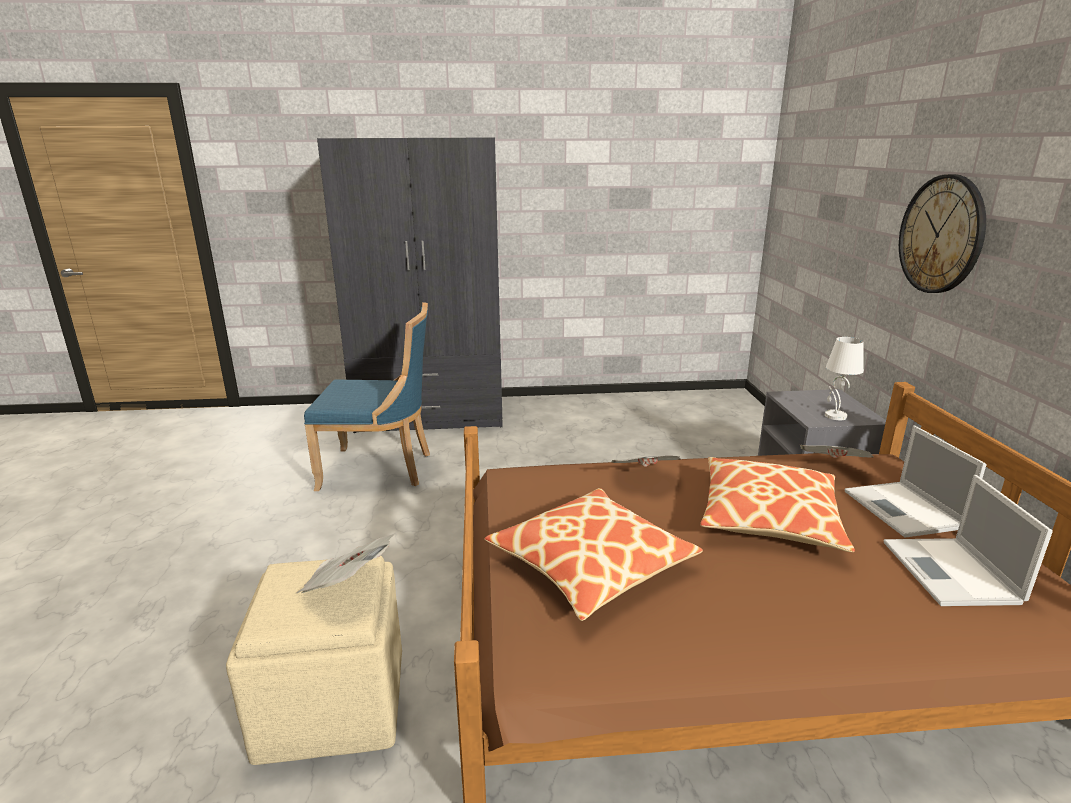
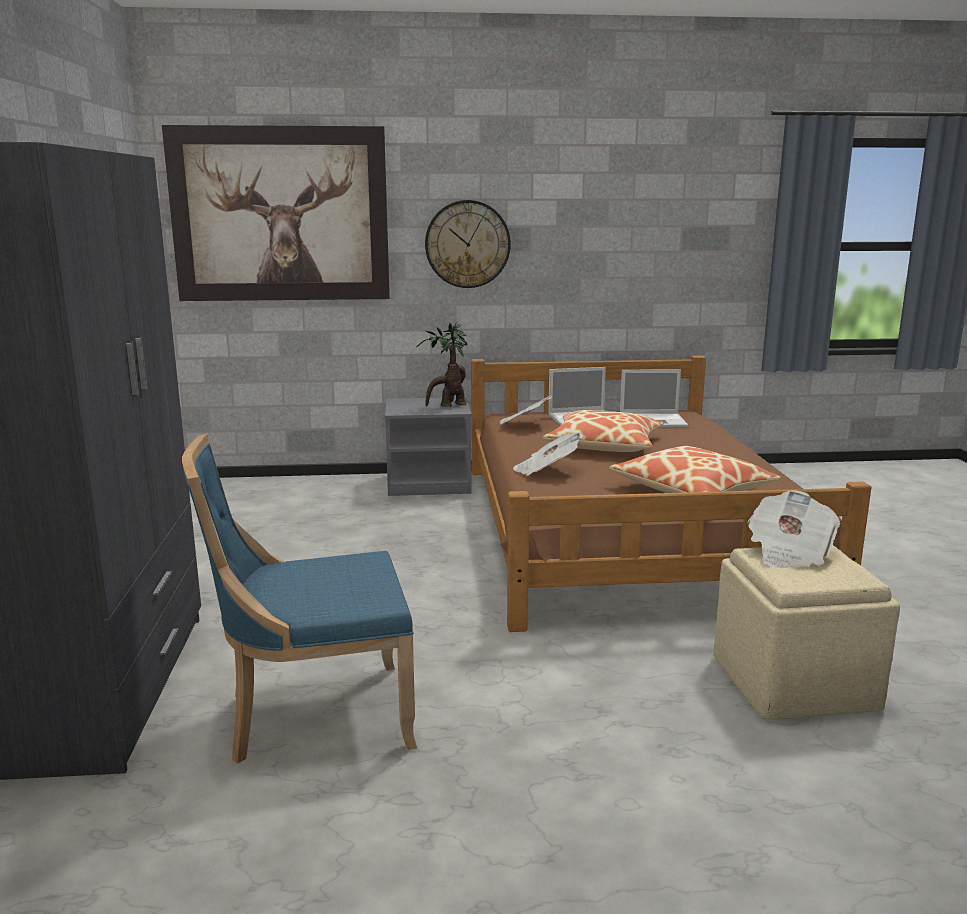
camera: 90 degrees left, 5 degrees down
(381, 469) = (313, 716): blue chair -> blue chair turned 105 degrees counterclockwise
(824, 181) = (280, 215): none -> picture
(834, 416) = (449, 405): white table lamp -> potted plant

